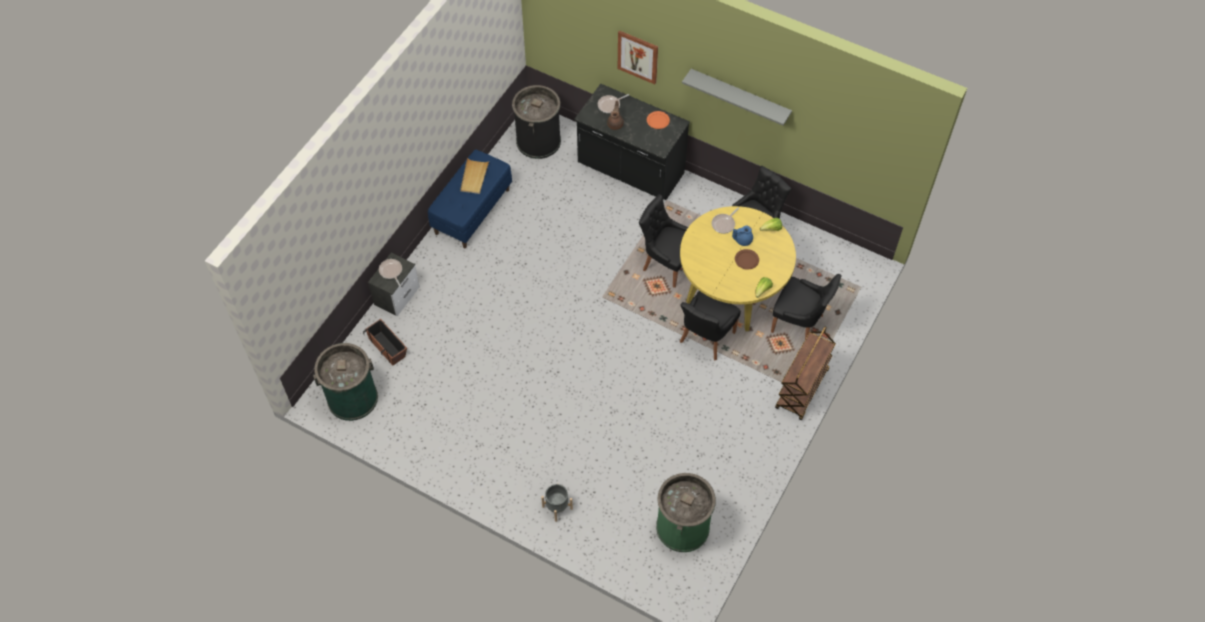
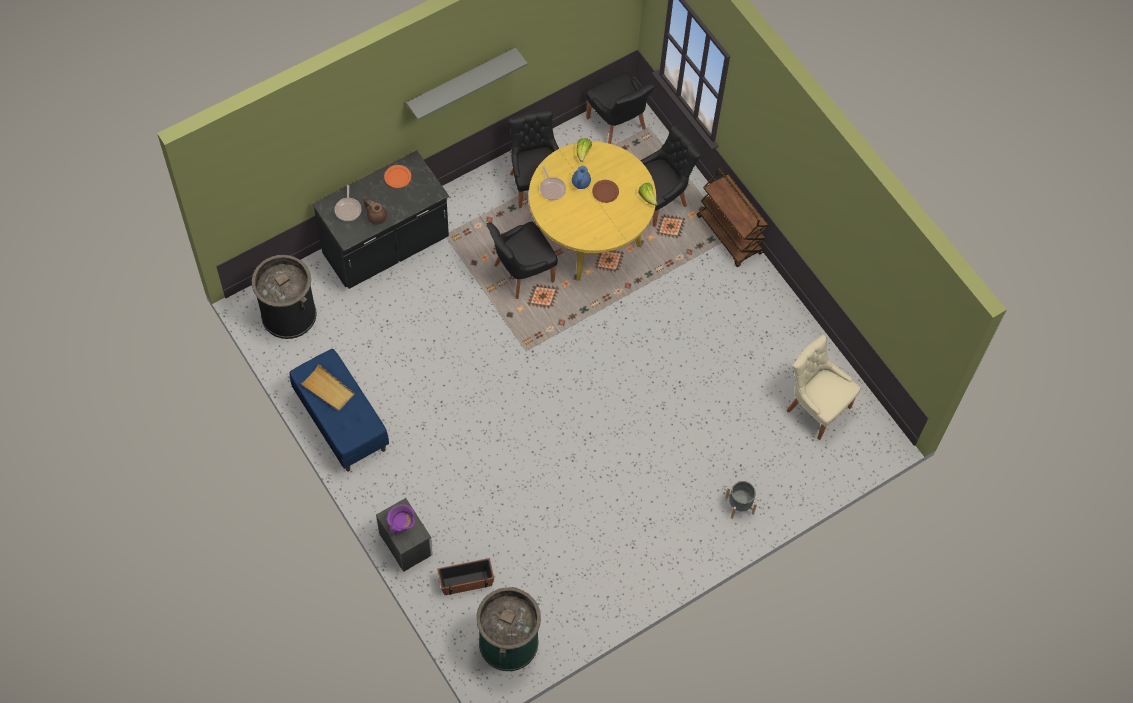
camera: 65 degrees left, 5 degrees up
(391, 271) = (402, 525): frying pan -> purple cooking pot
(638, 56) = (347, 142): picture -> none
(683, 527) = (816, 408): green trash can -> beige chair
(705, 338) = (628, 285): black chair -> black chair (617, 124)

